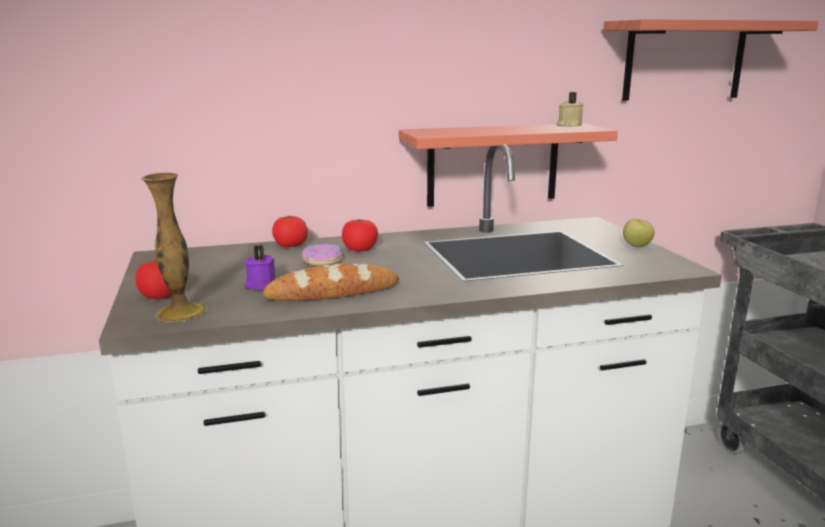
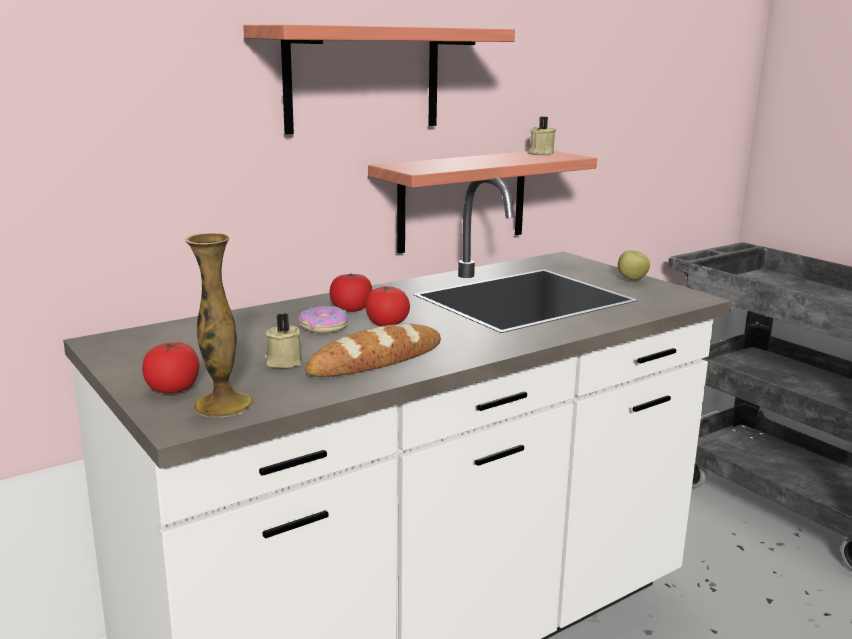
camera: 20 degrees left, 0 degrees up
(261, 285) = (283, 362): purple candle -> beige candle
(290, 245) = (263, 313): tomato -> tomato (387, 324)
(684, 60) = (634, 80): shelf -> shelf (363, 79)

